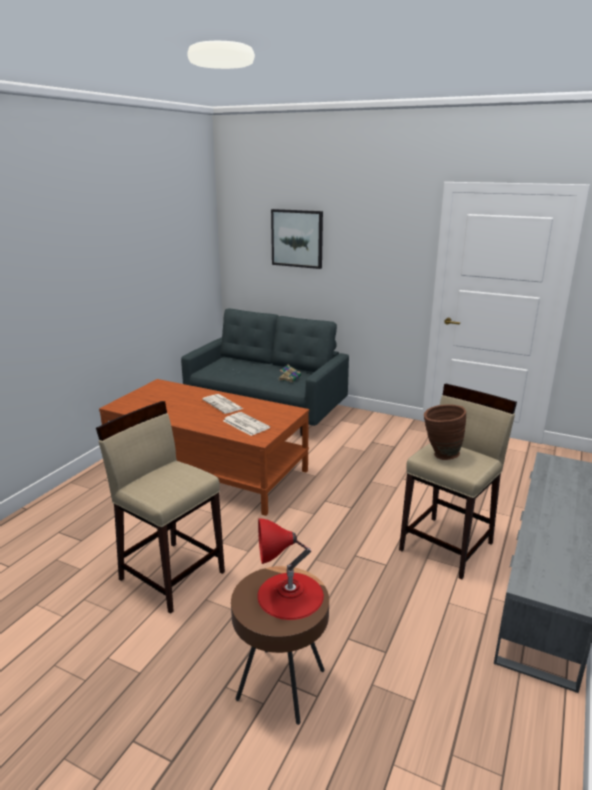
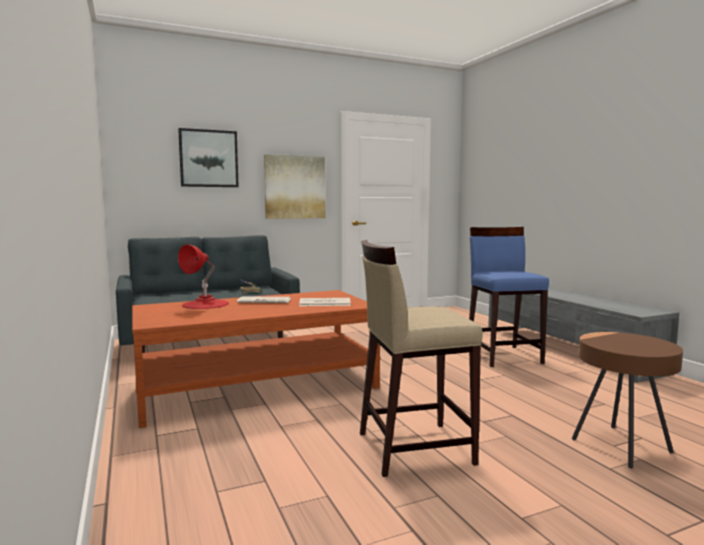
camera: 50 degrees left, 15 degrees down
(290, 595) = (627, 340): red table lamp -> red table lamp (205, 304)
(379, 272) = (295, 187): none -> picture
(440, 455) = (504, 273): brown vase -> none
(447, 546) = (504, 356): beige stool -> blue stool

